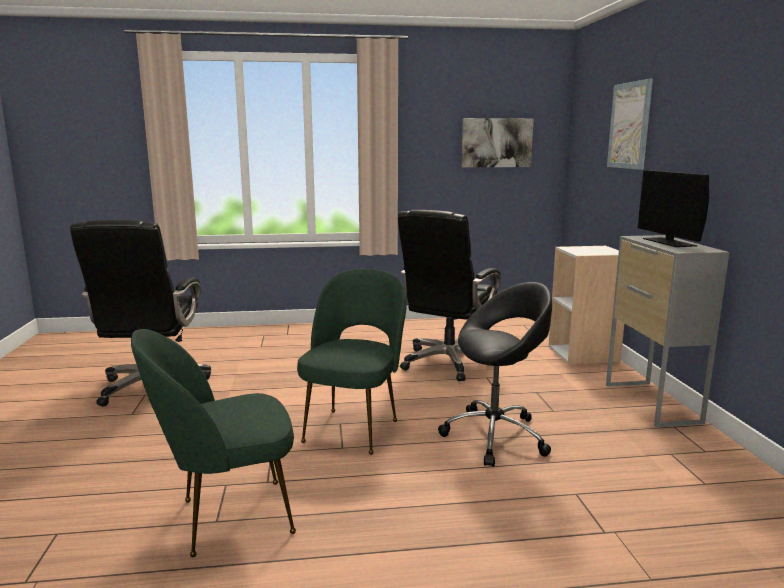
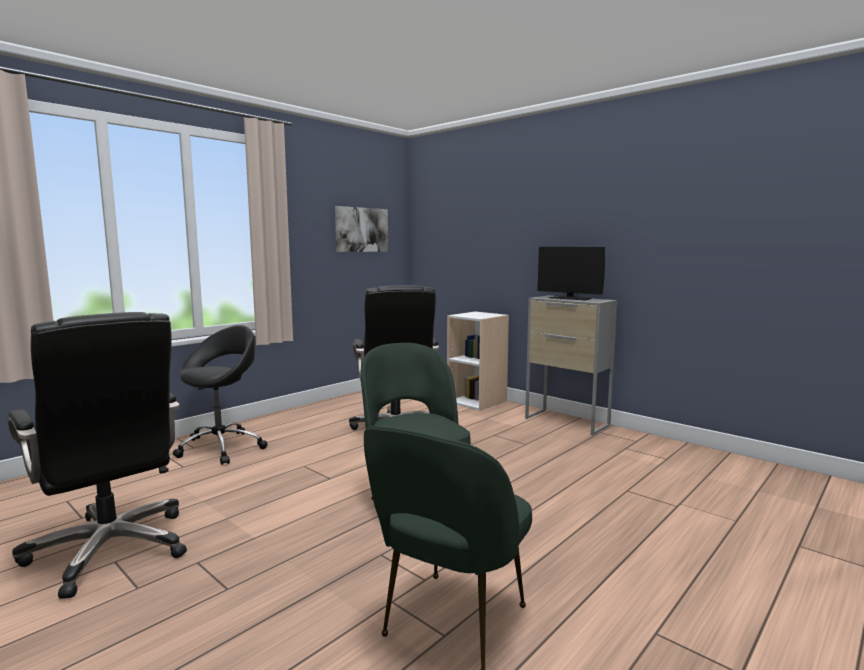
camera: 40 degrees left, 5 degrees down
(497, 436) = (523, 472): black office chair -> black office chair (223, 447)
(629, 125) = (491, 215): picture -> none

